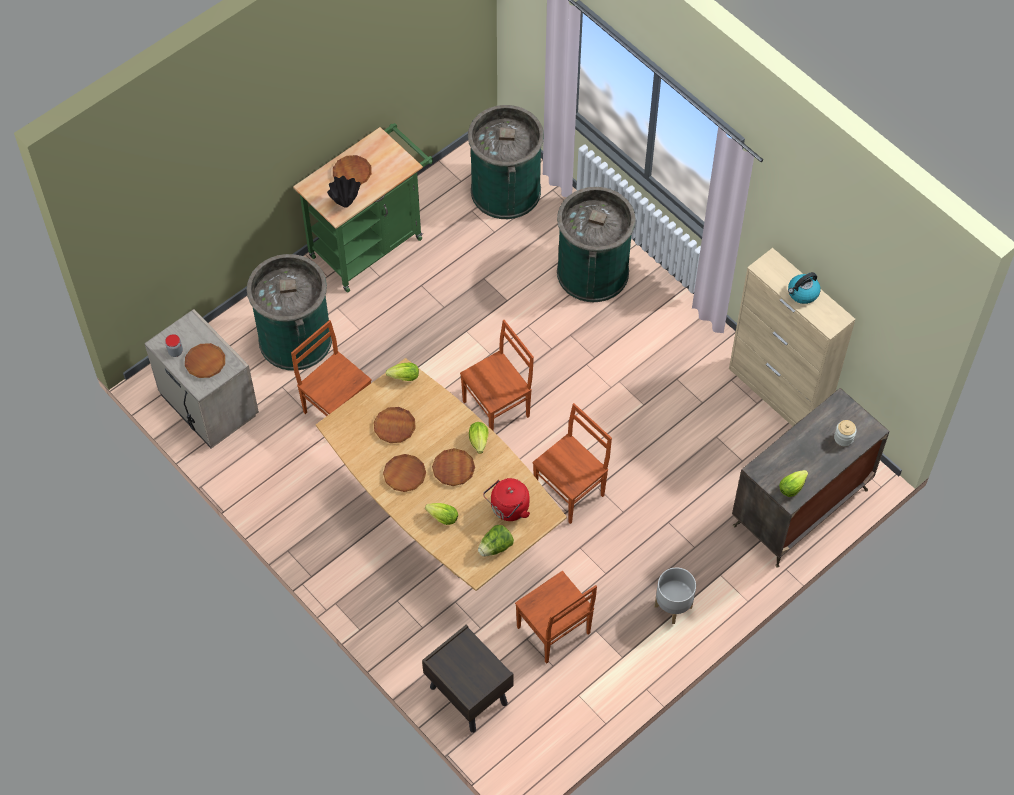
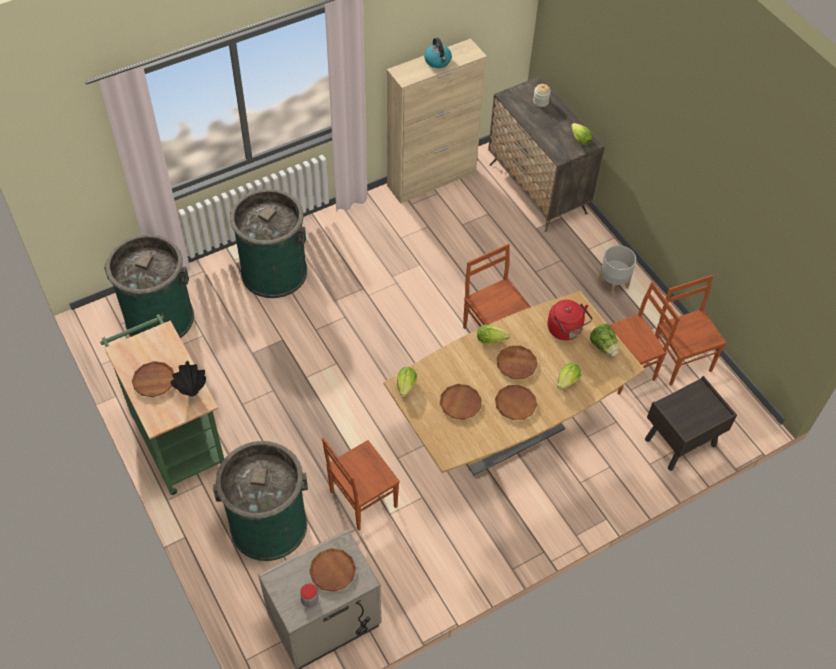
camera: 80 degrees left, 5 degrees down
(497, 409) = (397, 368): brown chair -> brown chair (680, 360)

